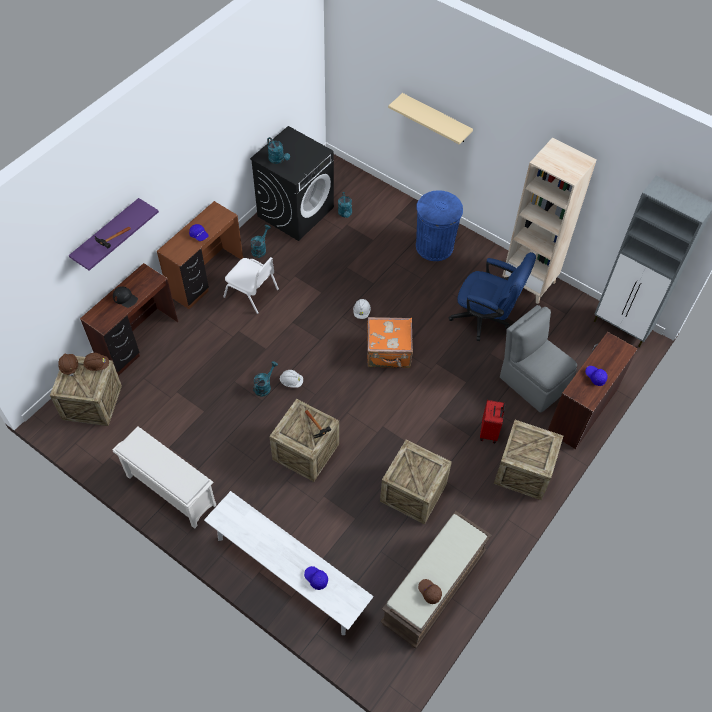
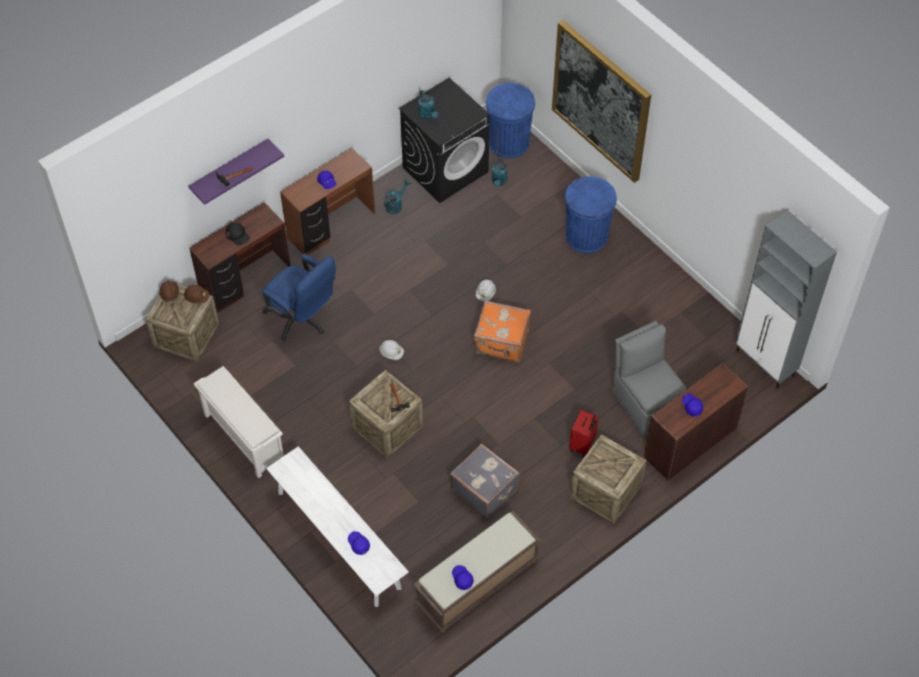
camera: 15 degrees right, 0 degrees up
(252, 293) = (375, 252): white chair -> none
(264, 386) = (362, 352): turquoise watering can -> none
(344, 180) = (509, 142): none -> blue trash can
(413, 492) = (484, 489): crate -> grey suitcase
(429, 592) = (462, 579): brown cap -> blue cap
(436, 118) = (601, 101): beige shelf -> picture
(485, 319) = (617, 326): blue office chair -> blue office chair (302, 319)
(529, 283) = (679, 296): beige bookcase -> none

